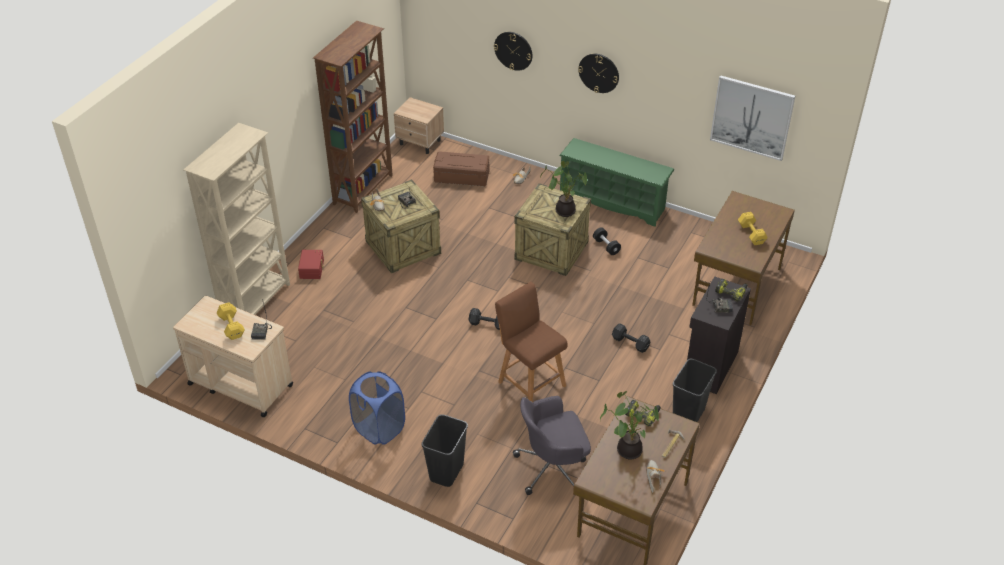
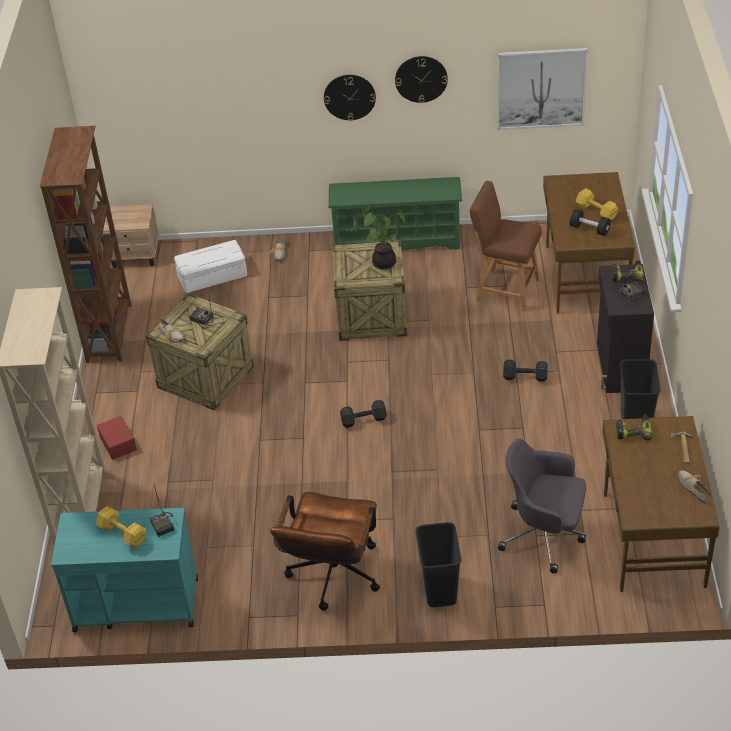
camera: 25 degrees left, 0 degrees up
(240, 384) = (135, 604): beige cart -> turquoise cart
(379, 428) = (332, 579): blue laundry basket -> brown office chair
(462, 176) = (212, 275): brown storage box -> white storage box
(513, 50) = (235, 105): wall clock -> wall clock (421, 79)
(529, 382) = (454, 460): brown stool -> brown stool (505, 289)
(553, 468) = (544, 535): grey office chair -> grey office chair turned 60 degrees clockwise
(606, 246) = (425, 289): black dumbbell -> black dumbbell (589, 229)
(627, 449) = (646, 471): potted plant -> none

